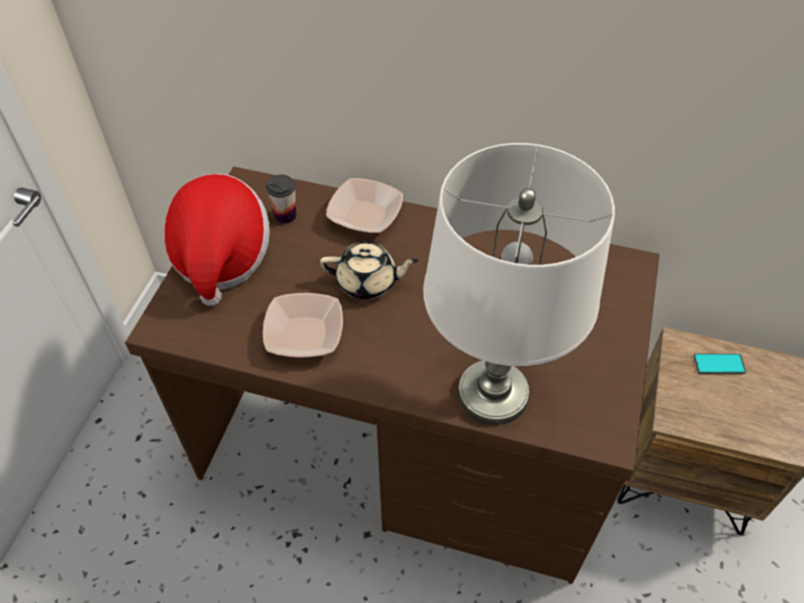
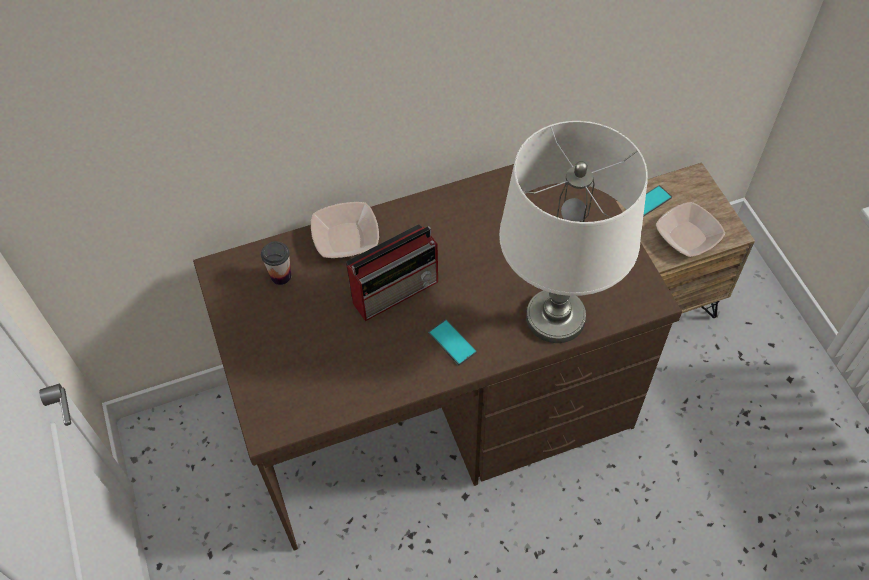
camera: 35 degrees left, 5 degrees up
(221, 257) = (260, 342): hat -> none
(304, 334) = (386, 360): bowl -> bowl (687, 237)
(368, 282) = (397, 290): beige teapot -> radio
(375, 355) = (452, 342): none -> phone

